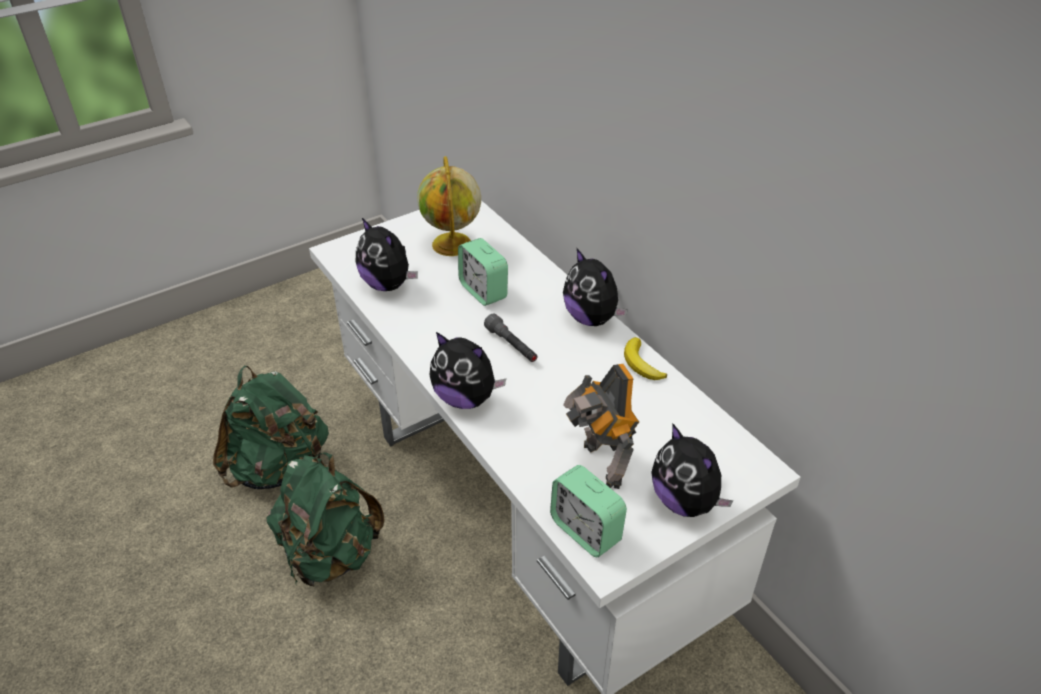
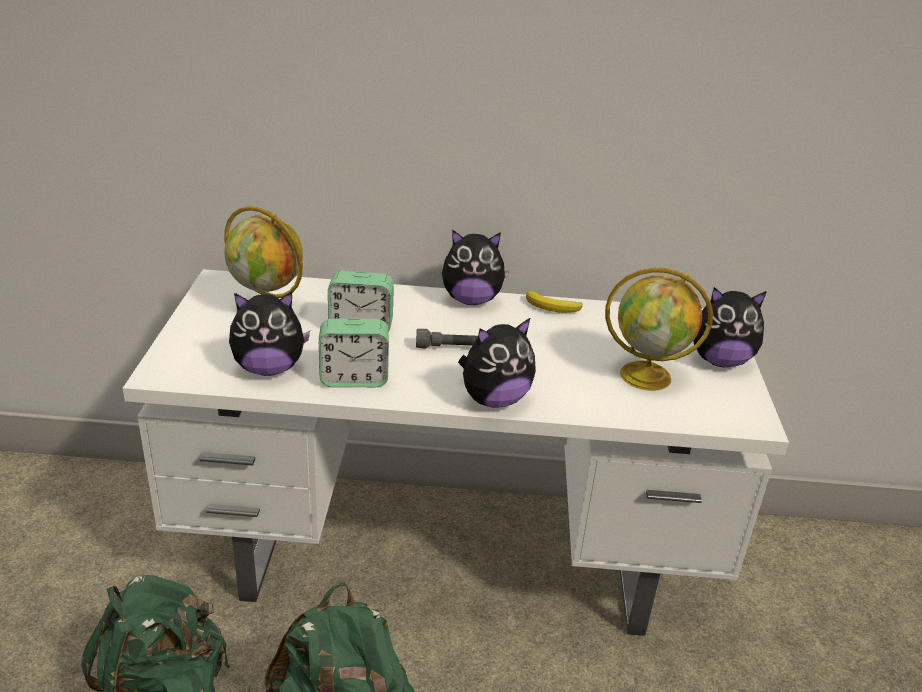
camera: 55 degrees left, 10 degrees down
(586, 530) = (713, 415): alarm clock -> alarm clock (354, 379)
(600, 465) = (647, 376): toy robot -> globe

